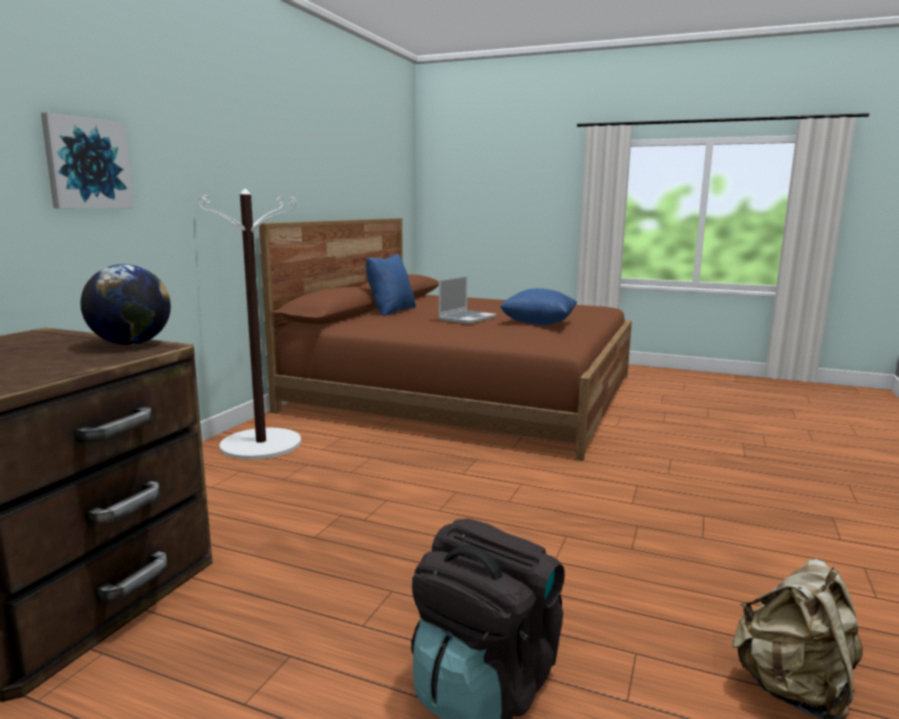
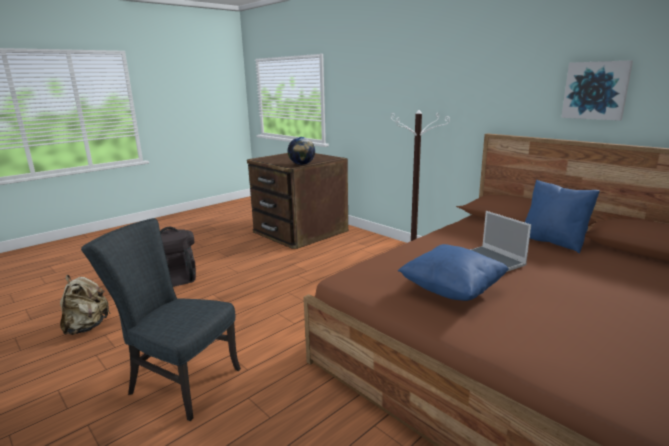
camera: 115 degrees right, 5 degrees up
(87, 164) = (387, 96): picture -> picture (595, 90)
(713, 516) = (179, 381): none -> grey chair

